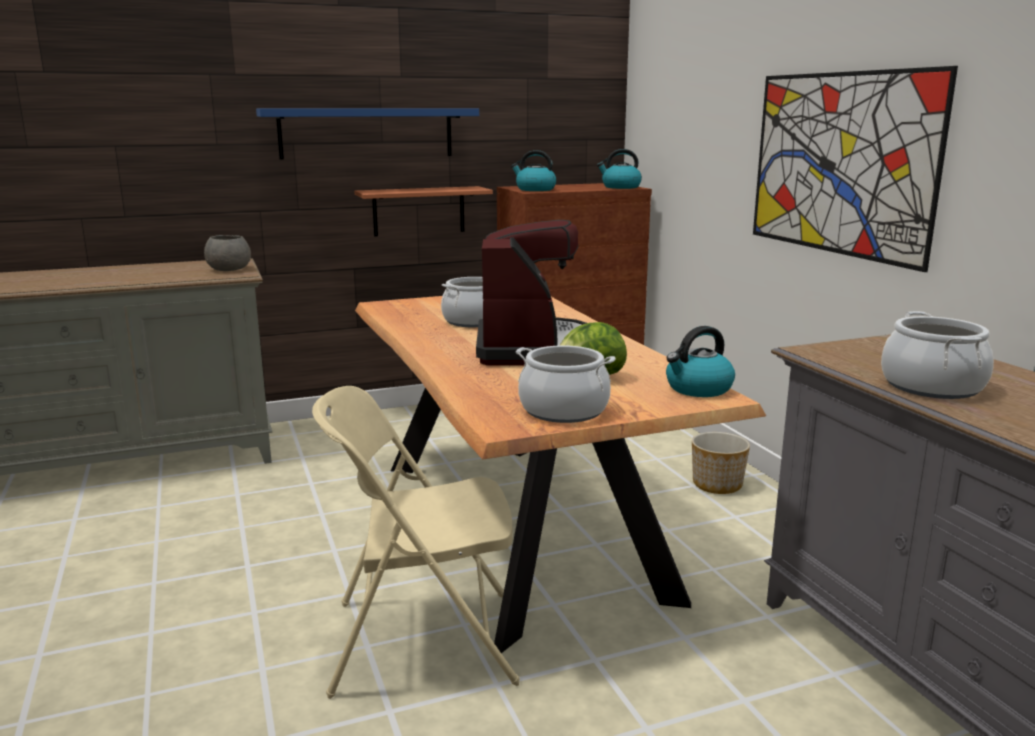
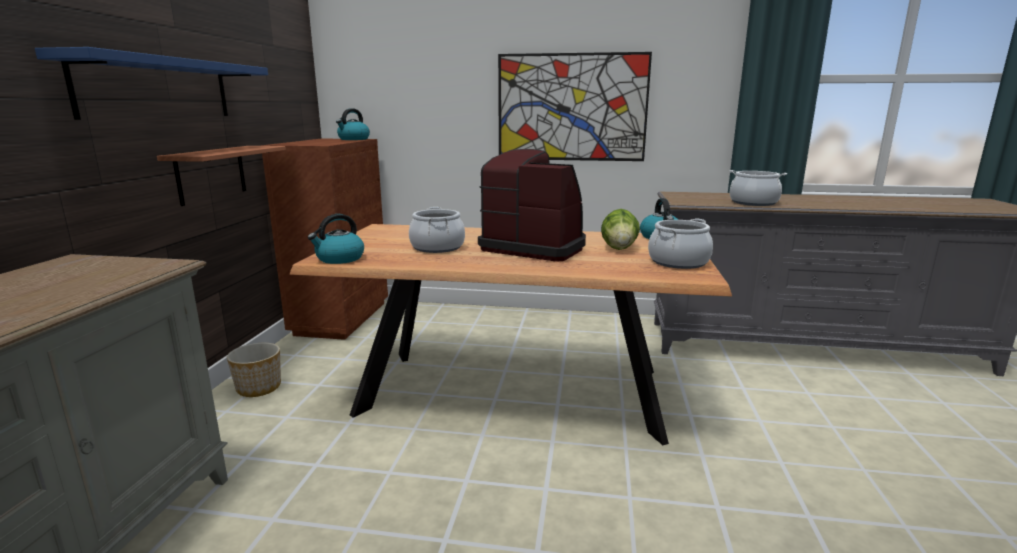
camera: 60 degrees left, 0 degrees up
(228, 269) = (118, 266): grey bowl -> none
(424, 640) = (637, 469): beige chair -> none
(535, 189) = (313, 144): kettle -> kettle (339, 259)
(717, 484) = (527, 321): planter -> planter (258, 387)

